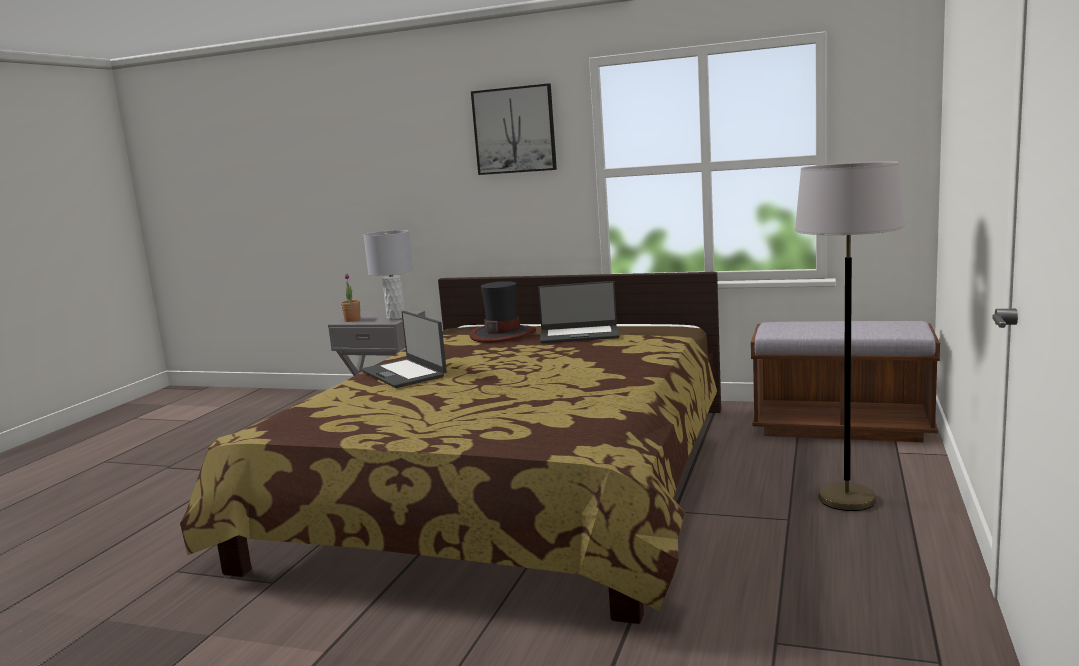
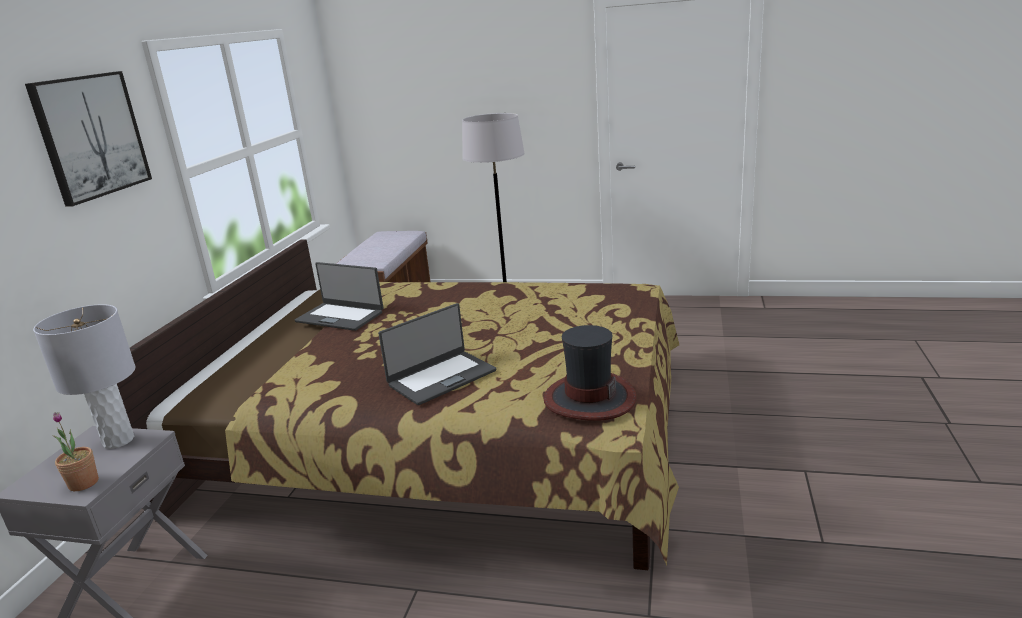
camera: 95 degrees left, 10 degrees up
(503, 334) = (297, 354): hat -> hat (589, 398)
(579, 335) = (340, 316): laptop -> laptop turned 120 degrees clockwise

